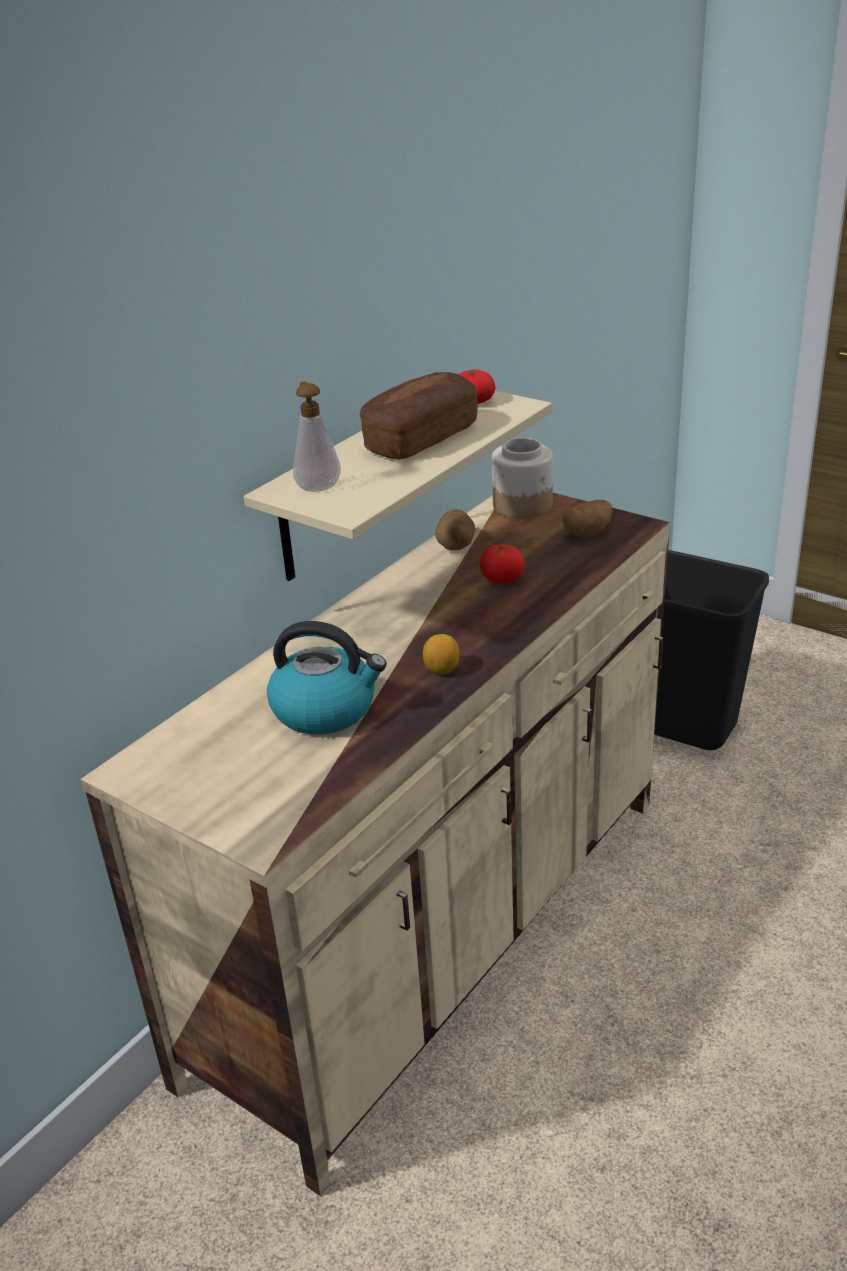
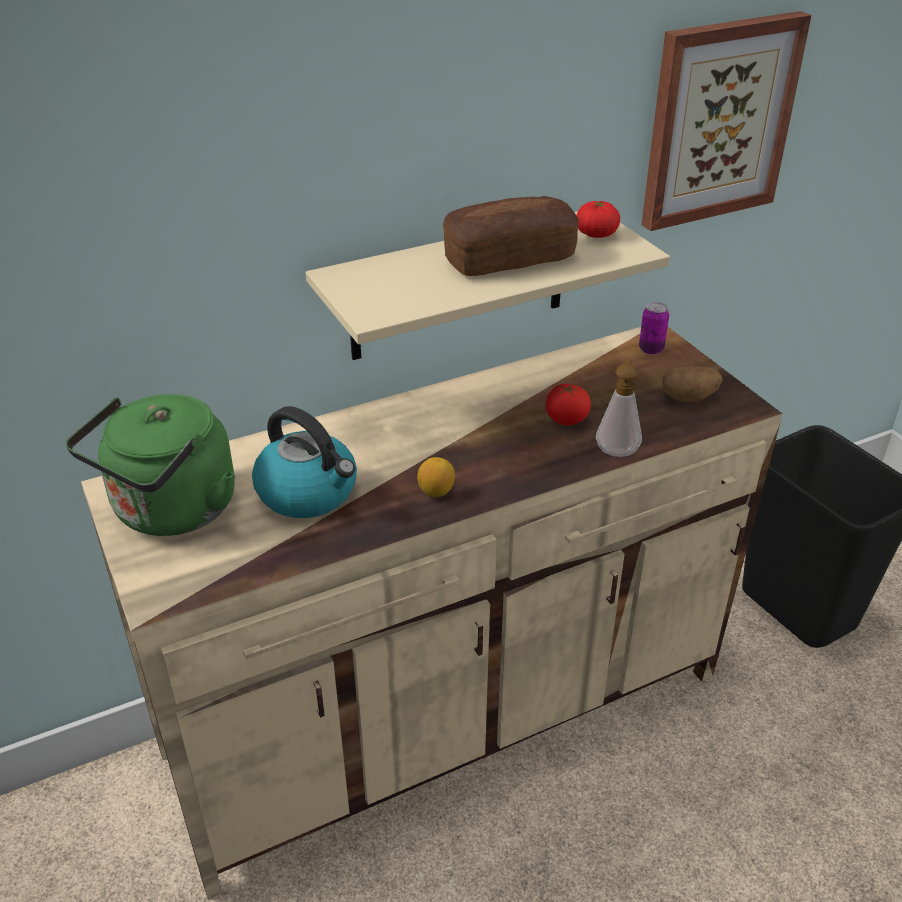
camera: 25 degrees right, 5 degrees up
(205, 770) = (171, 512): none -> green kettle
(318, 486) = (372, 281): soap dispenser -> soap dispenser (617, 450)
(455, 545) = (554, 370): potato -> none
(521, 283) = (718, 121): none -> picture
(523, 505) = (651, 349): jar -> can

